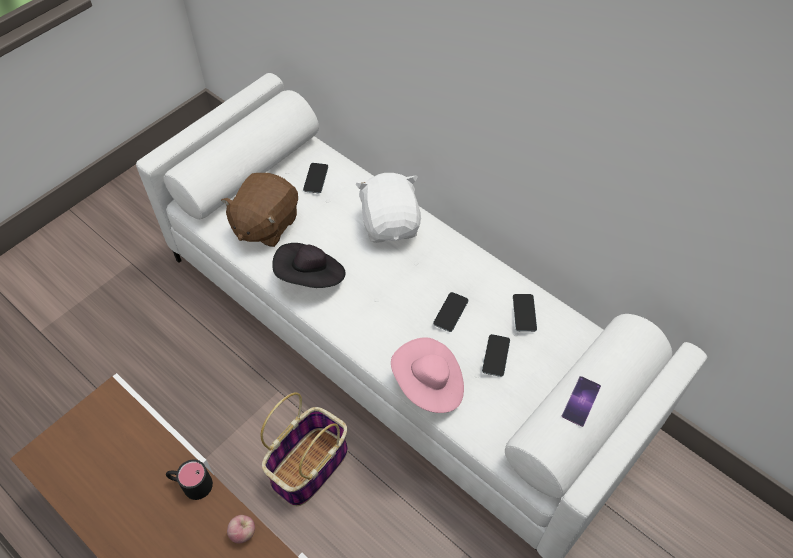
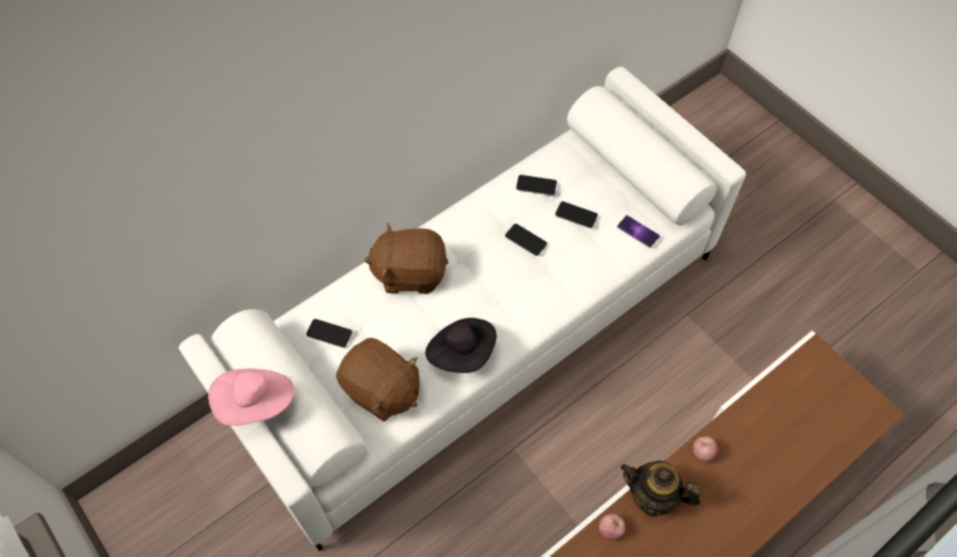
camera: 80 degrees left, 5 degrees up
(157, 446) = (610, 530): none -> apple
(191, 484) = (653, 497): black mug -> teapot
(310, 465) = (596, 427): basket -> none
(390, 224) = (410, 272): white plush toy -> brown plush toy
(429, 385) = (598, 270): pink hat -> pink hat (256, 402)
(581, 401) = (657, 150): phone -> phone (638, 231)

